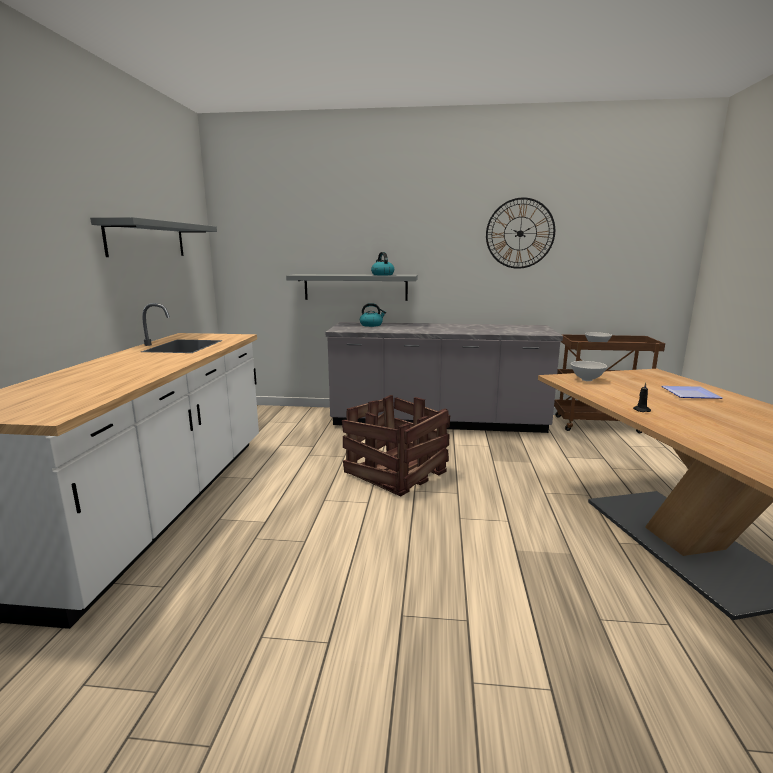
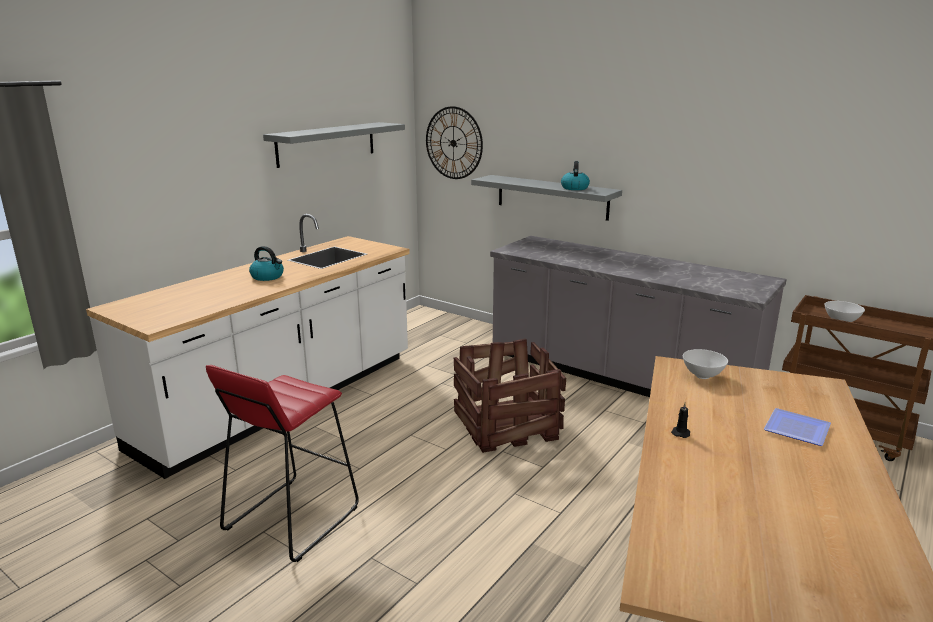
camera: 30 degrees right, 5 degrees up
(281, 612) = (291, 519): none -> red stool
(371, 325) = (555, 246): kettle -> kettle (268, 277)
(520, 233) = (759, 149): wall clock -> wall clock (453, 143)

